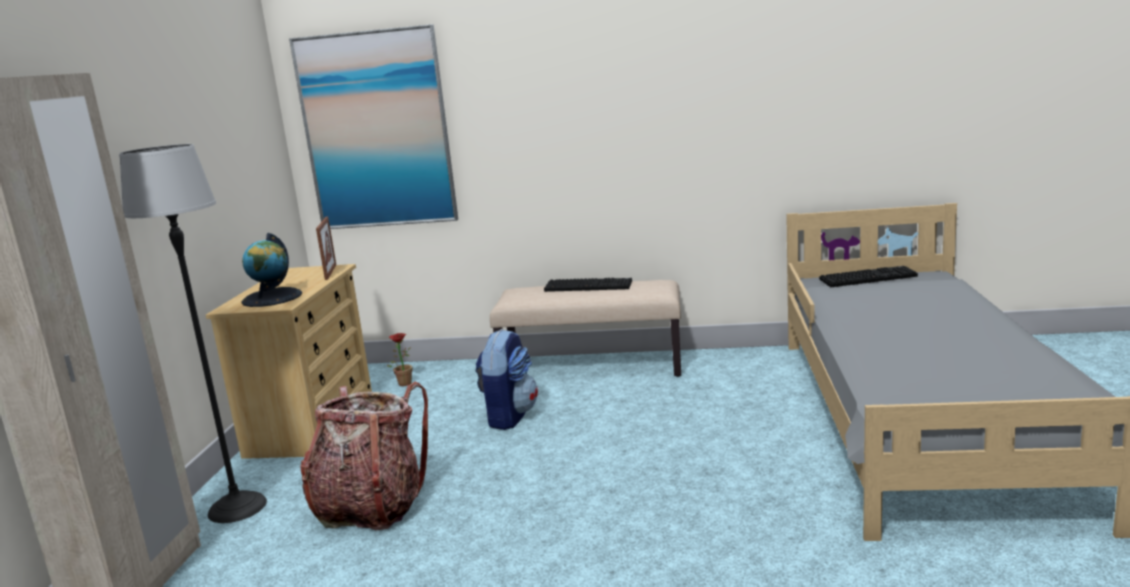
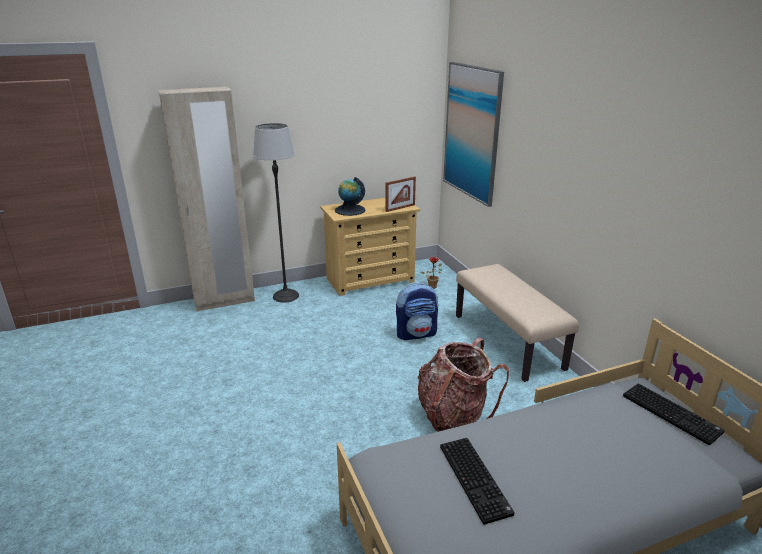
camera: 60 degrees right, 10 degrees up
(371, 508) = (300, 328): backpack -> backpack (453, 415)
(589, 286) = (521, 289): keyboard -> keyboard (476, 479)

